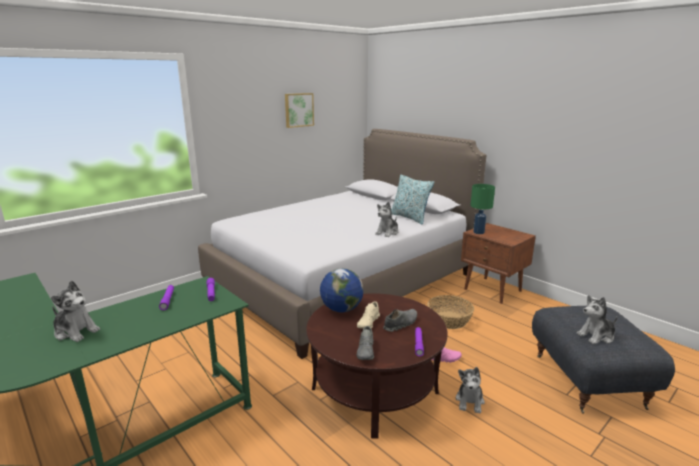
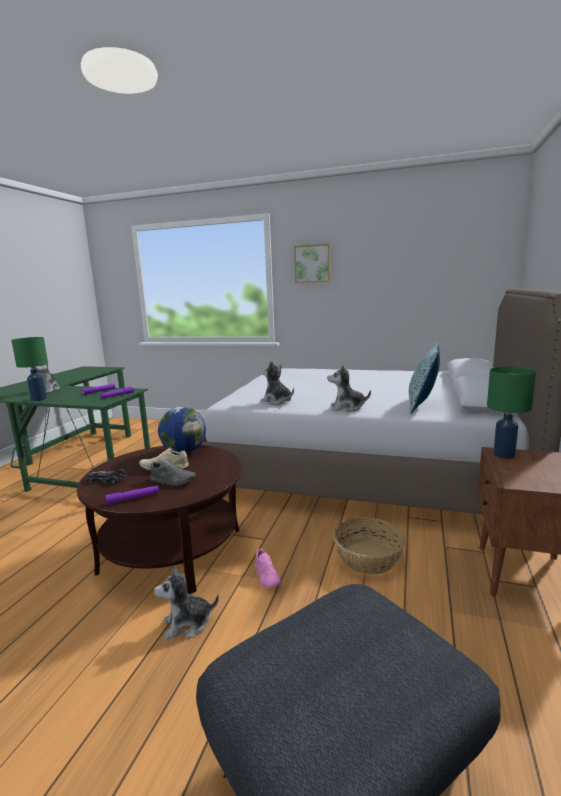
camera: 60 degrees right, 5 degrees down
(130, 339) = (39, 399): none -> green table lamp
(298, 110) = (396, 264): picture -> picture (312, 263)
(366, 351) = (106, 480): grey shoe -> toy car
(596, 336) = (291, 660): plush toy -> plush toy (277, 401)

